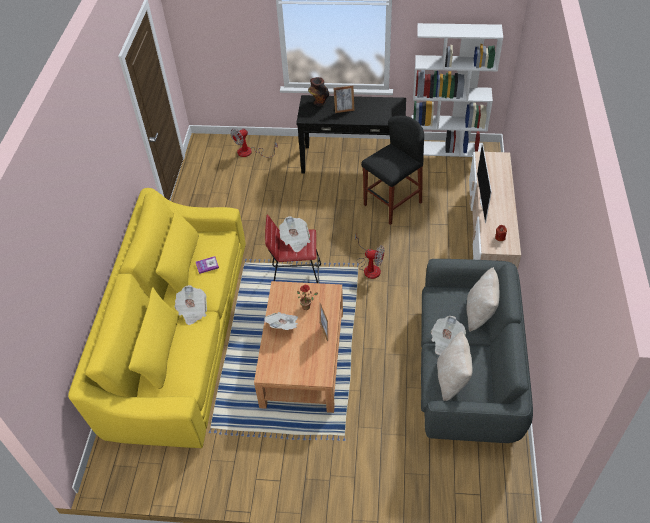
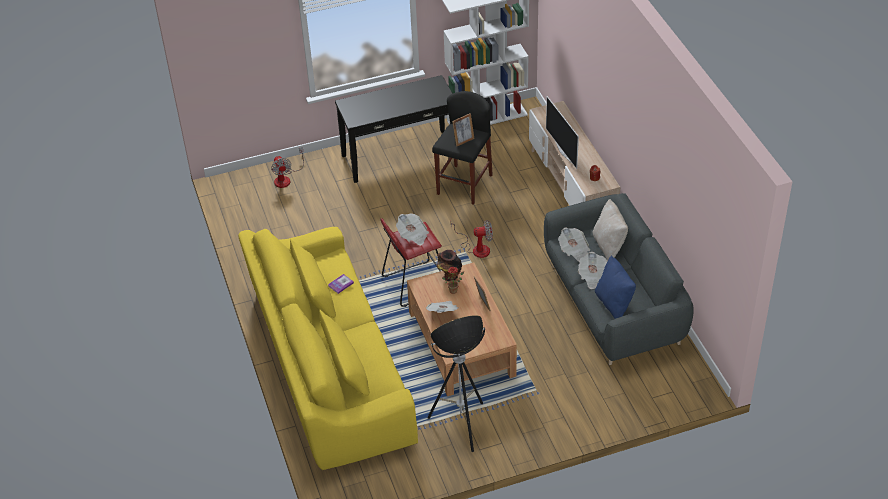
camera: 25 degrees left, 5 degrees down
(192, 310) = (353, 326): newspaper -> newspaper (574, 250)
(250, 152) = (286, 178): fan -> fan turned 45 degrees counterclockwise
(254, 445) = (461, 426): none -> floor lamp
(319, 102) = (358, 102): vase -> vase (449, 276)
(344, 110) = (388, 103): picture frame -> picture frame (463, 141)
(452, 379) = (614, 303): beige pillow -> blue pillow

